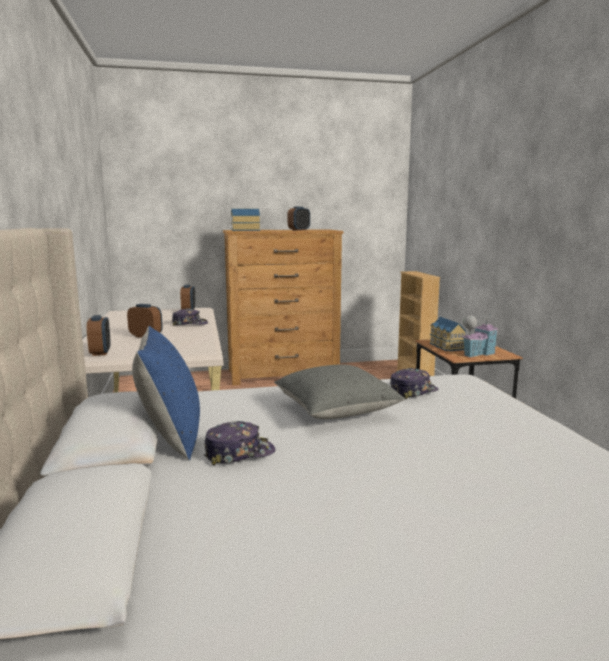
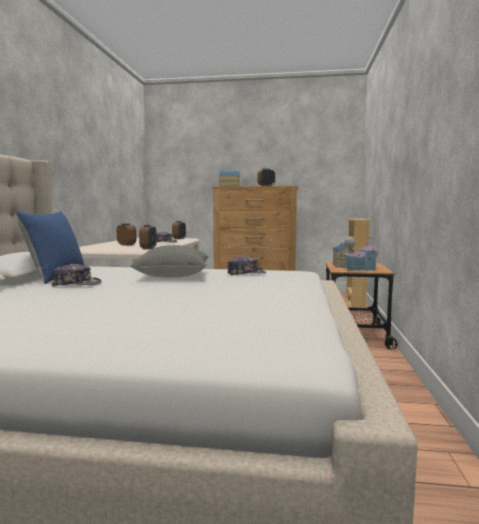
camera: 20 degrees right, 5 degrees down
(100, 352) = (86, 248): alarm clock -> alarm clock (148, 248)

